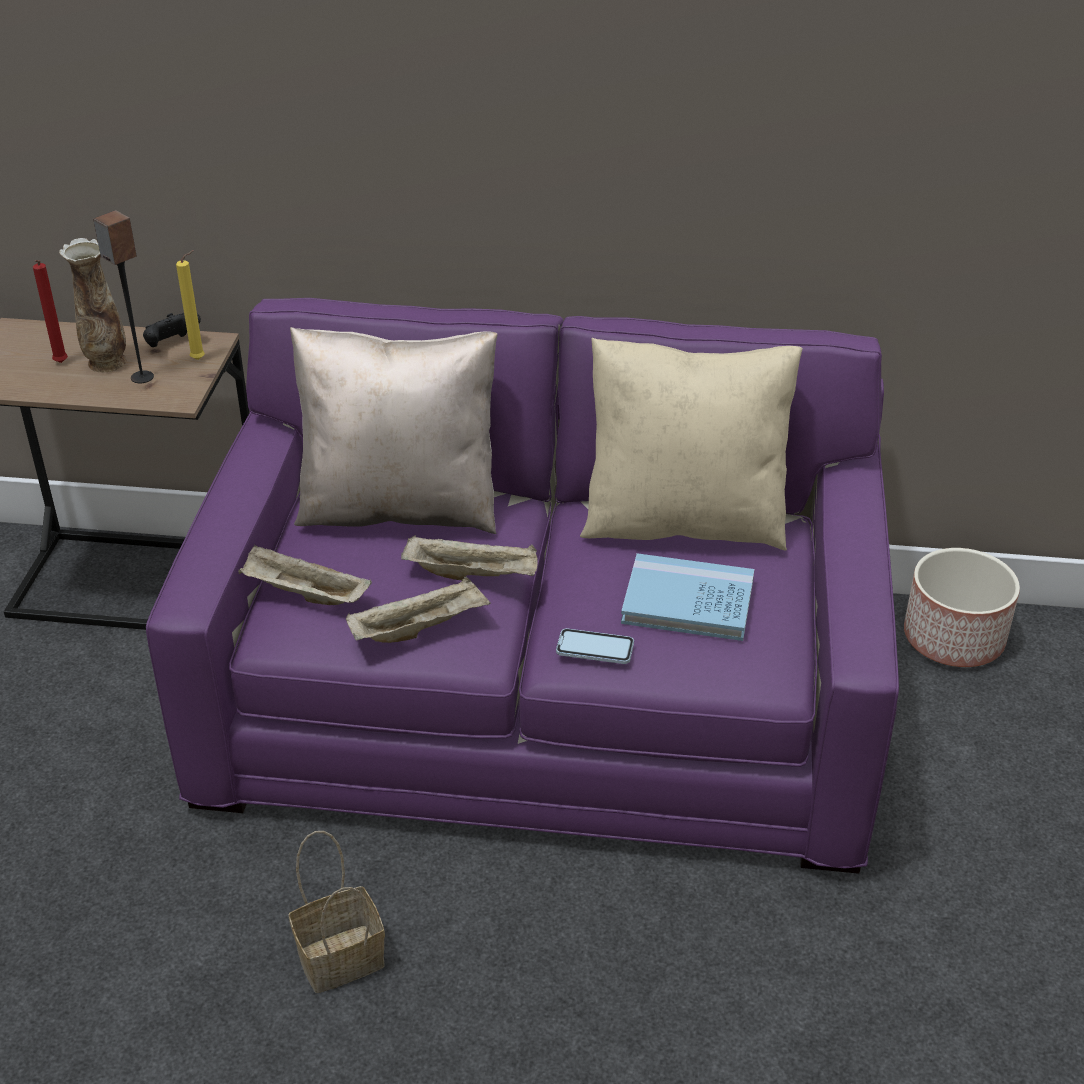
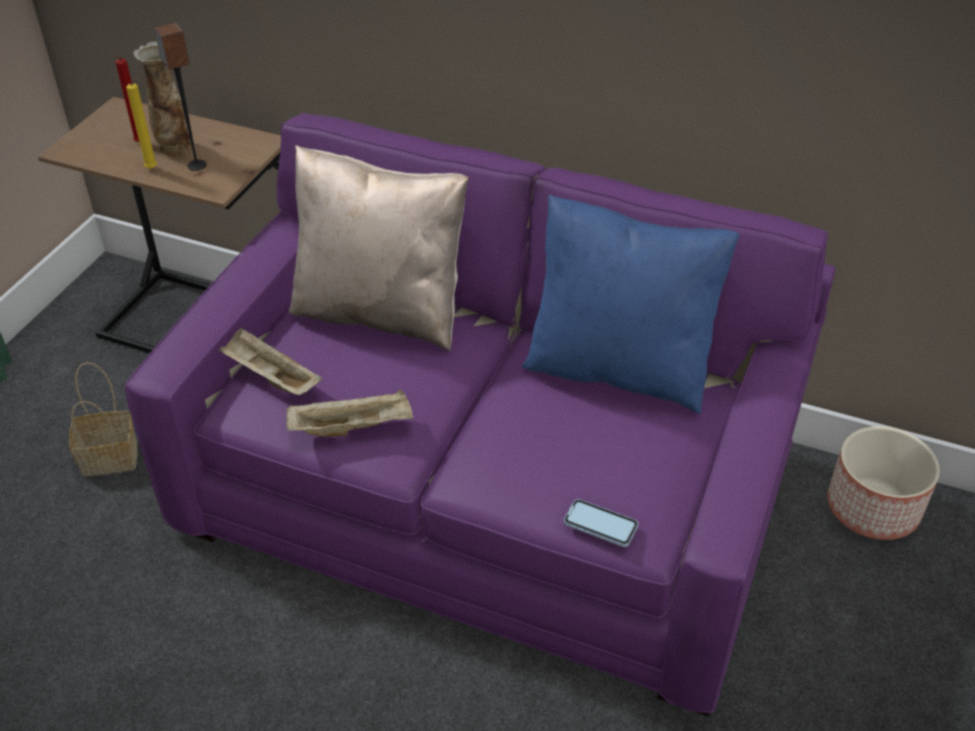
camera: 15 degrees right, 5 degrees up
(171, 345) = (232, 140): black game controller -> none
(200, 359) = (249, 156): yellow candle -> yellow candle (153, 169)
(343, 956) = (245, 687): basket -> basket (111, 456)
(473, 574) = (416, 386): beige tray -> none
(595, 648) = (493, 476): phone -> phone (600, 524)
(683, 521) = (619, 368): beige pillow -> blue pillow
(688, 602) = (592, 448): blue book -> none

